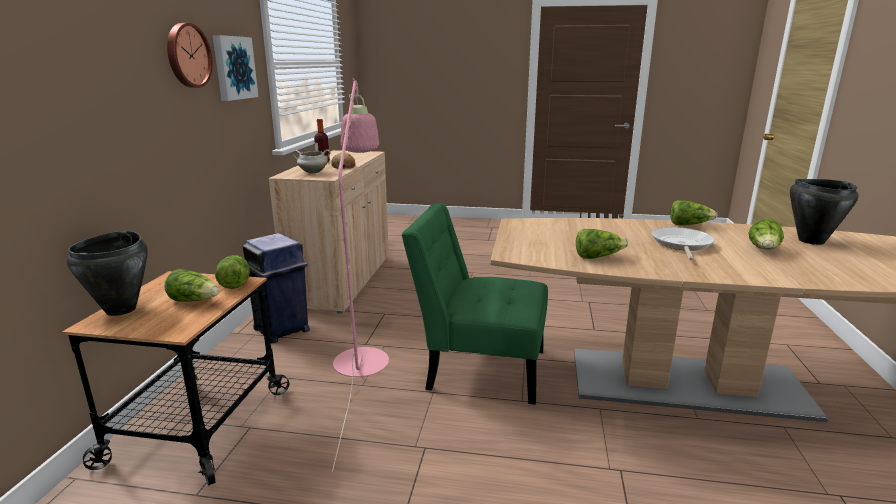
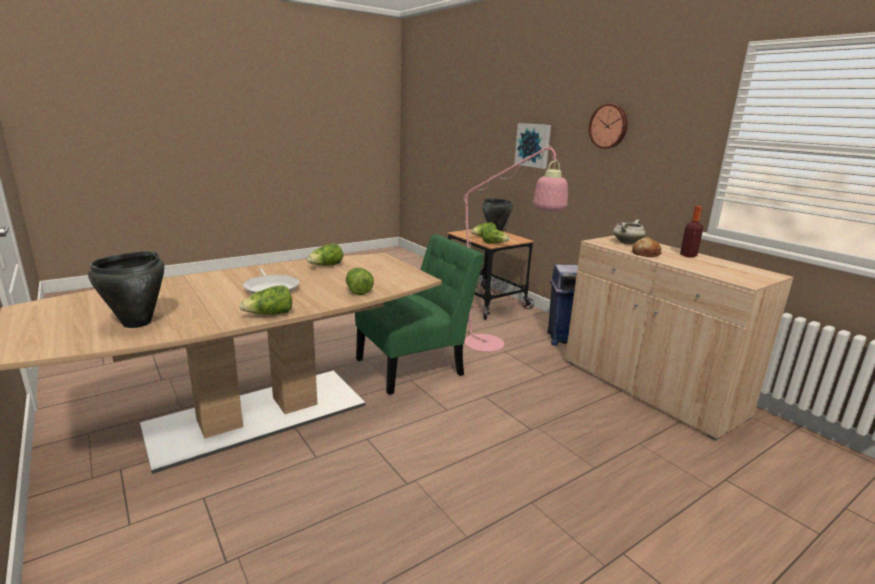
camera: 135 degrees right, 0 degrees up
(233, 68) = (660, 139): picture -> picture (533, 145)
(764, 249) = (197, 299): lettuce -> lettuce (358, 290)

